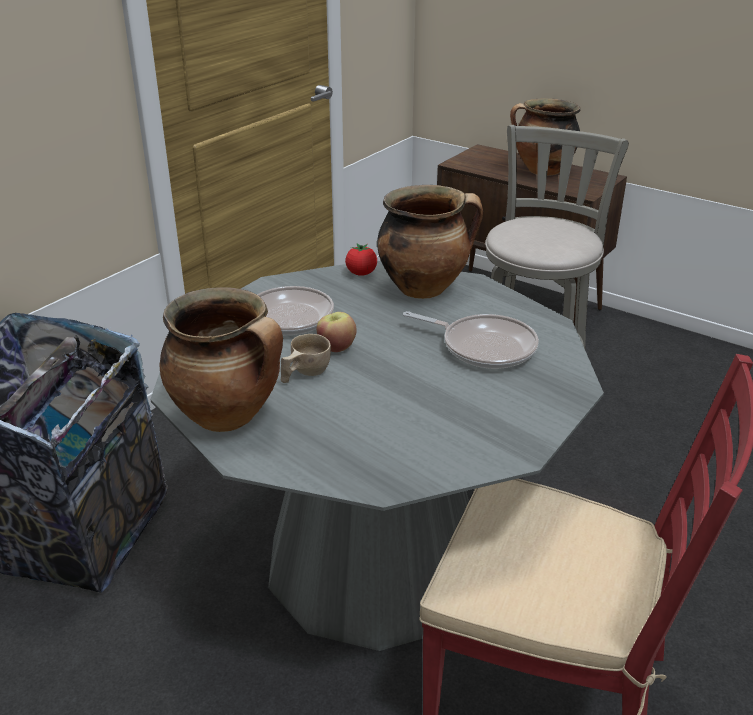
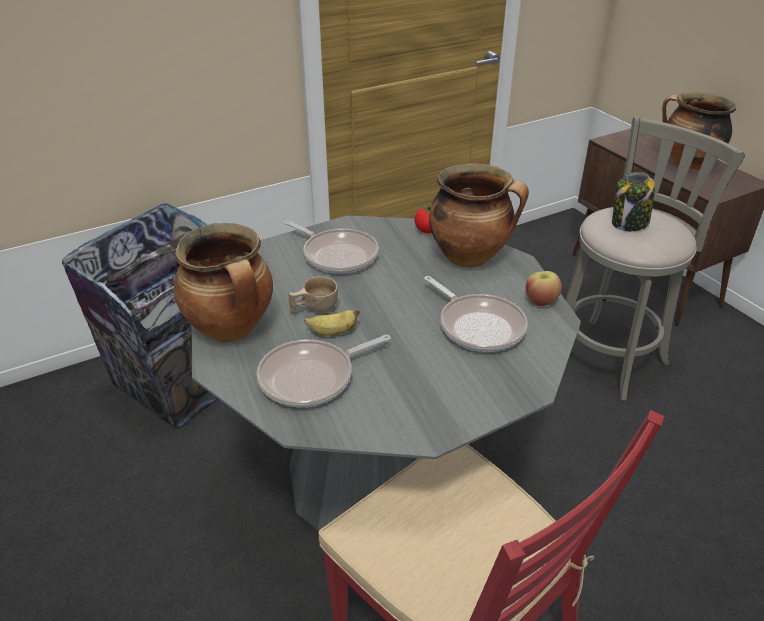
camera: 25 degrees right, 5 degrees up
(336, 347) = (356, 292): apple -> apple (540, 301)
(343, 390) = (332, 332): none -> banana
(359, 437) = (312, 377): none -> frying pan
(534, 232) = (629, 224): none -> jar

